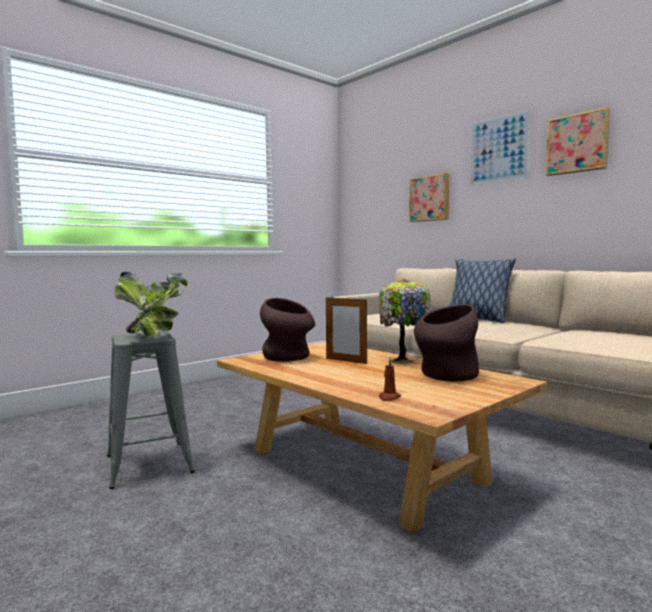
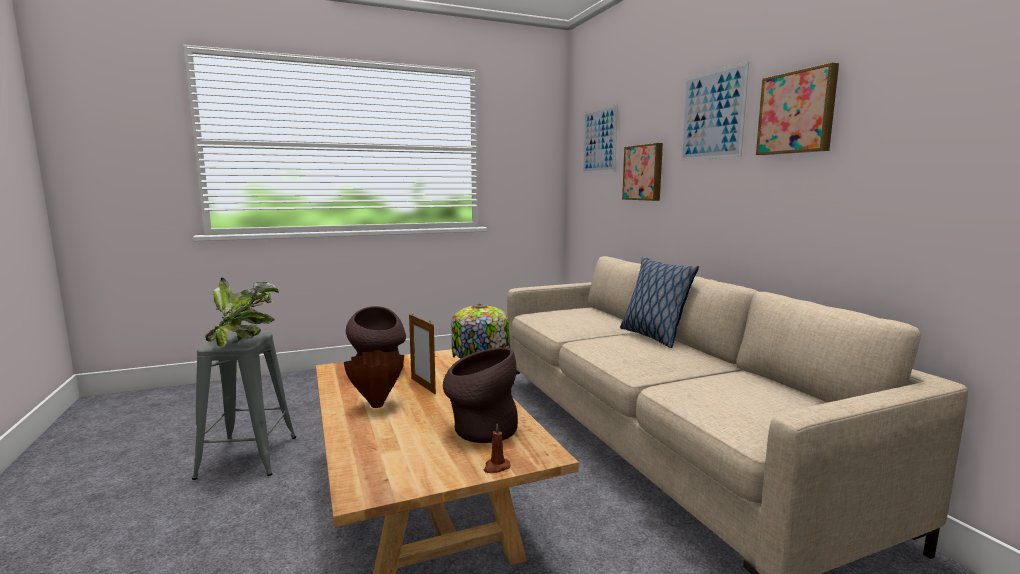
camera: 20 degrees right, 5 degrees up
(333, 373) = (378, 405): none -> brown vase
(377, 176) = (599, 140): none -> picture
(389, 397) = (365, 456): brown candle -> brown candle (496, 467)

